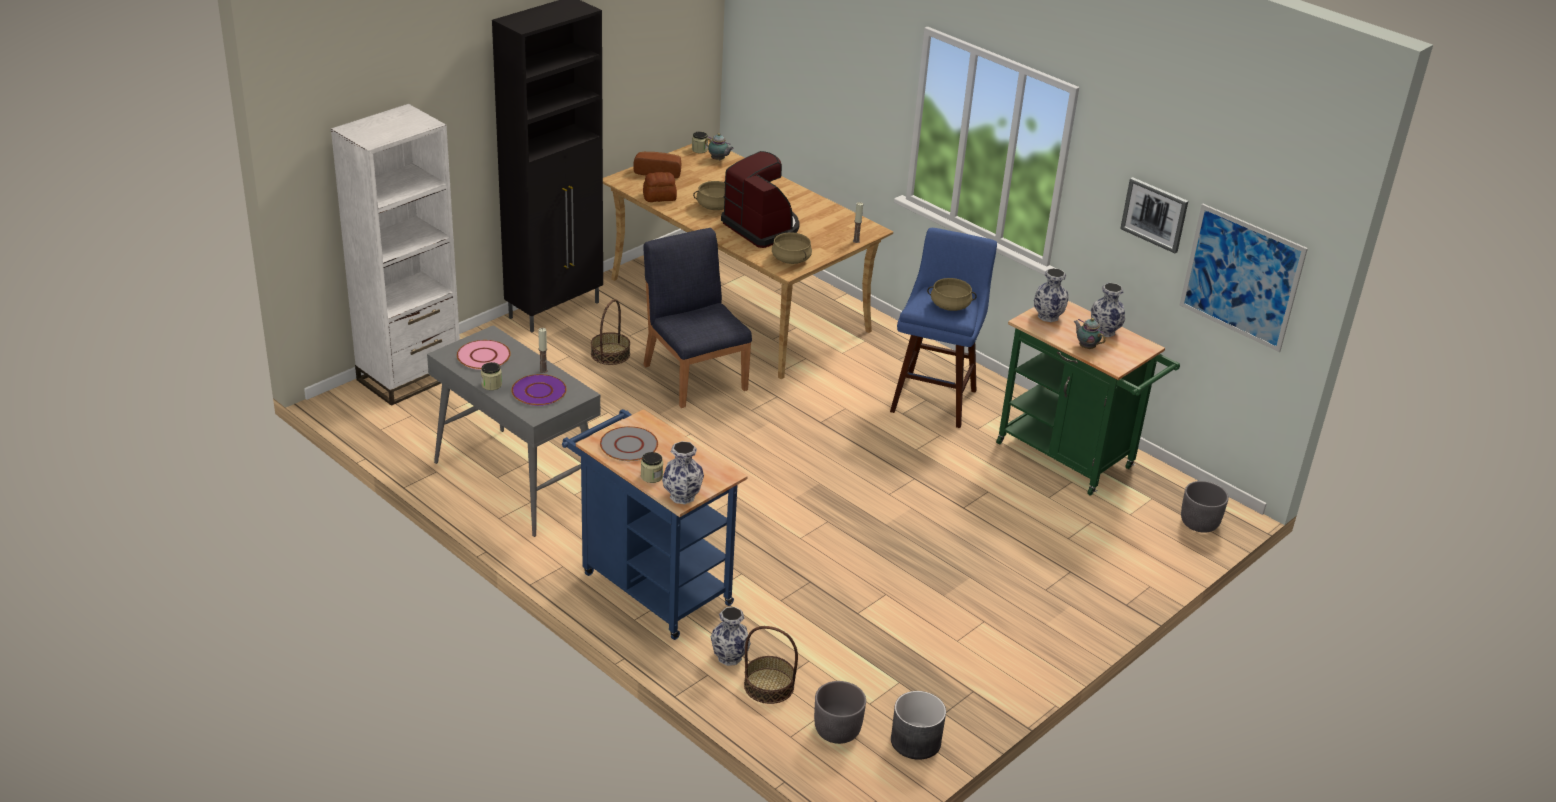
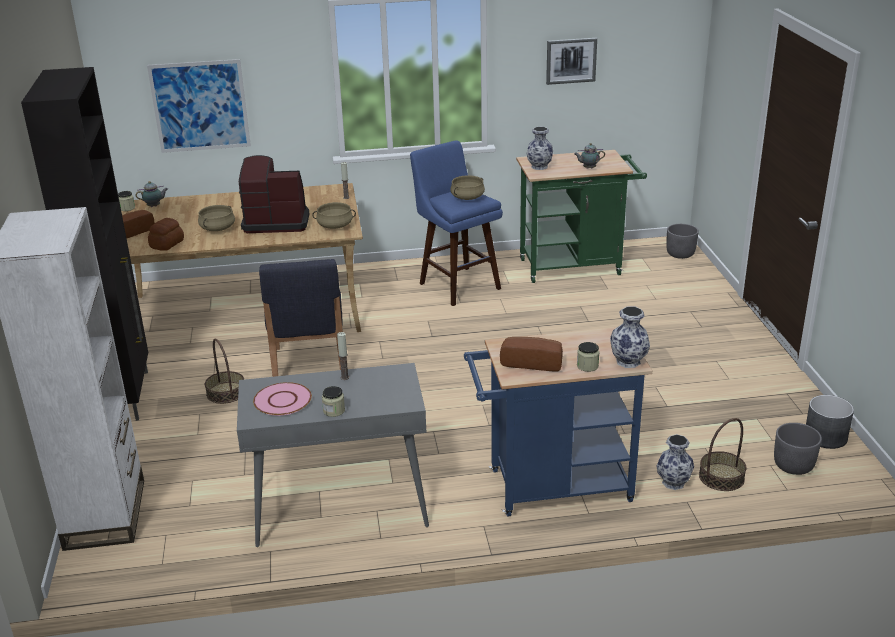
camera: 50 degrees left, 5 degrees down
(539, 391) = (374, 389): purple plate -> none
(628, 445) = (532, 362): grey plate -> bread
(695, 376) = (309, 365): blue chair -> blue chair turned 105 degrees counterclockwise
(1105, 331) = (576, 158): vase -> none
(1241, 277) = (647, 74): picture -> picture (200, 106)

